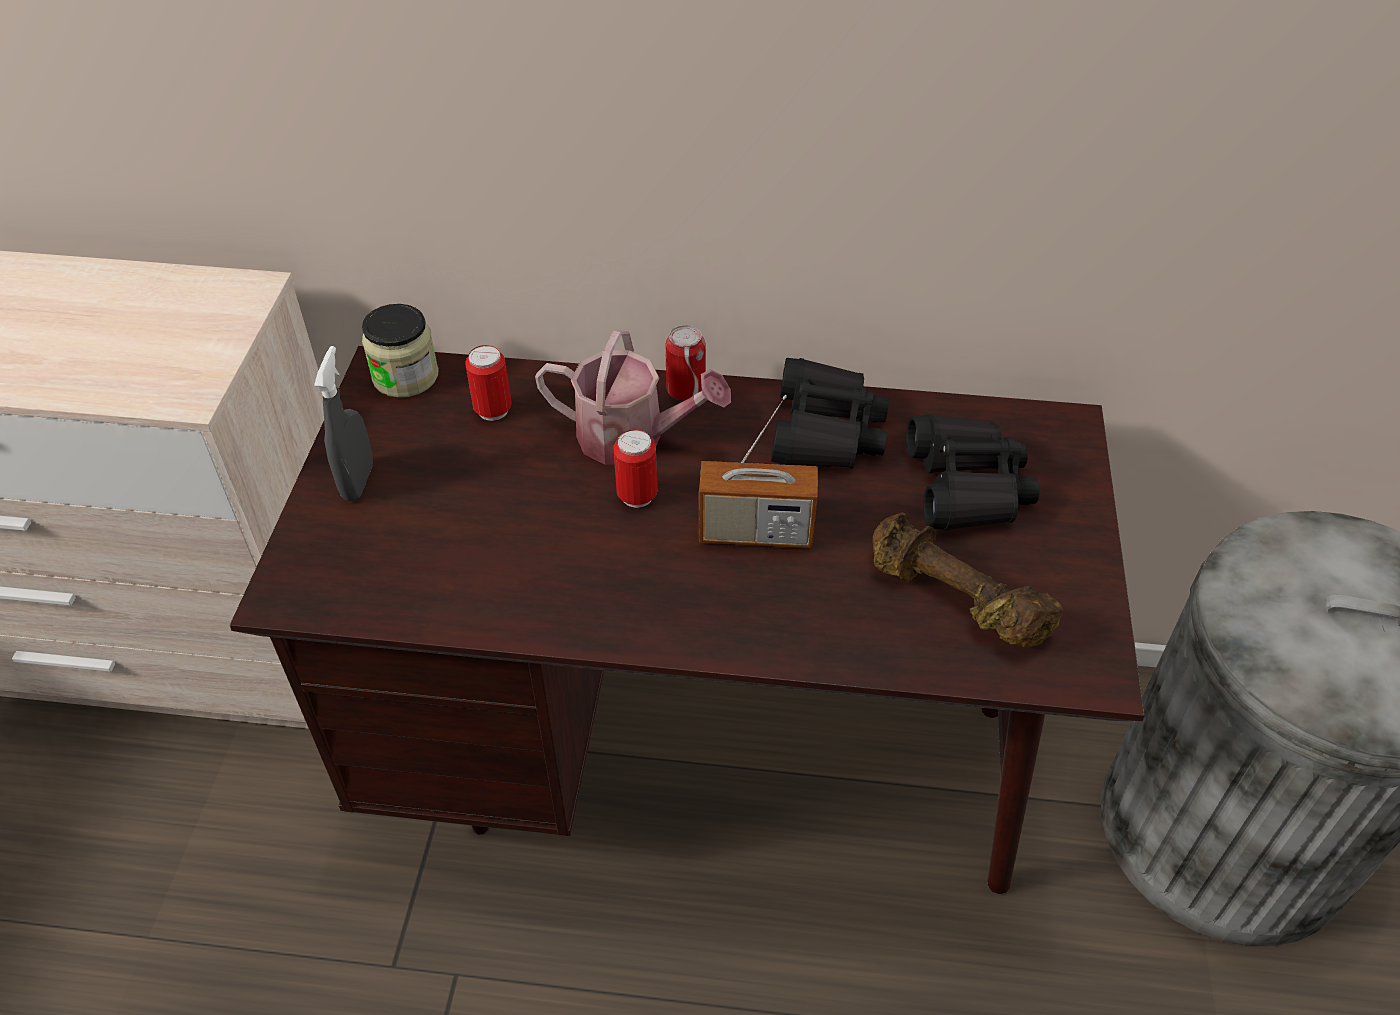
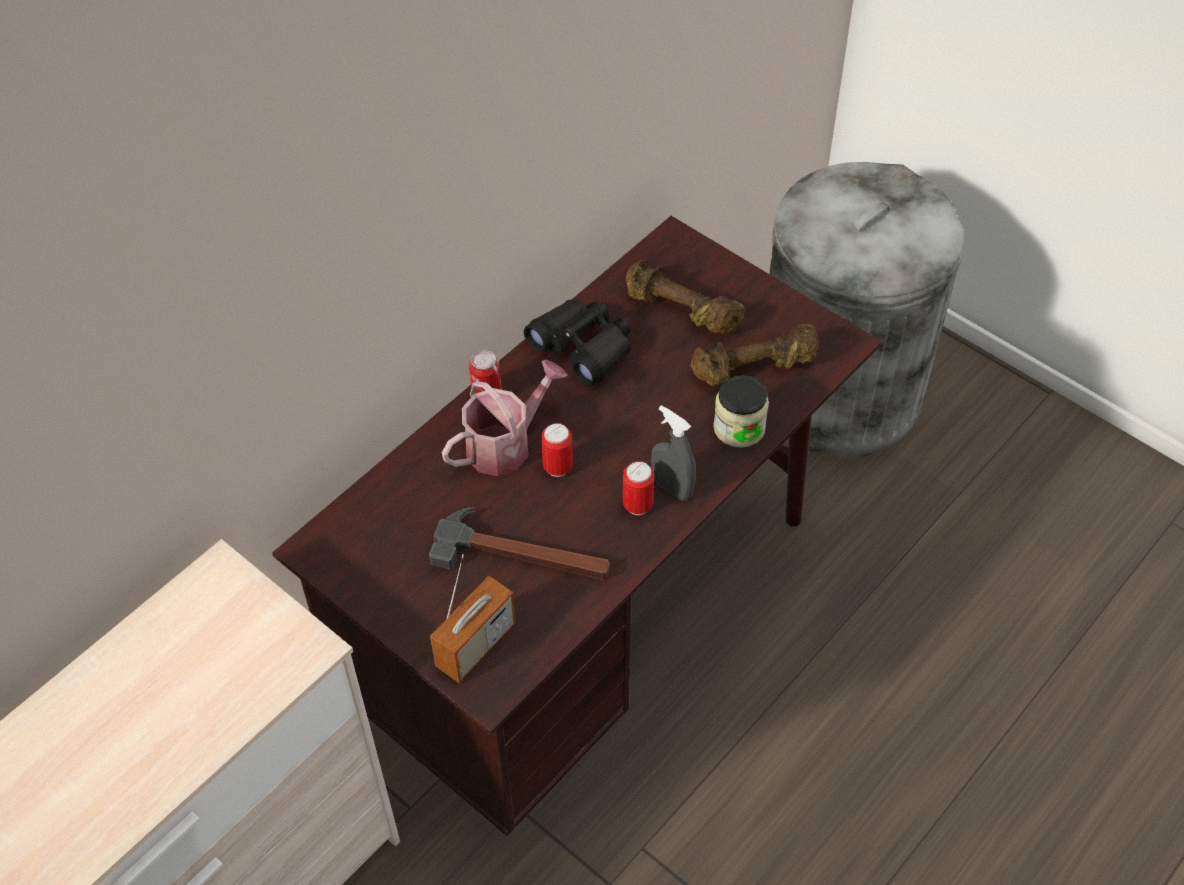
camera: 55 degrees left, 5 degrees up
(358, 481) = (417, 608): grey spray bottle -> grey spray bottle (672, 488)
(405, 376) = (333, 538): jar -> jar (739, 428)
(490, 528) = (522, 555): none -> hammer
(493, 410) = (413, 504): can -> can (637, 505)
(756, 533) = (635, 426): radio -> radio (476, 645)
(967, 486) = (680, 312): black binoculars -> brown dumbbell

